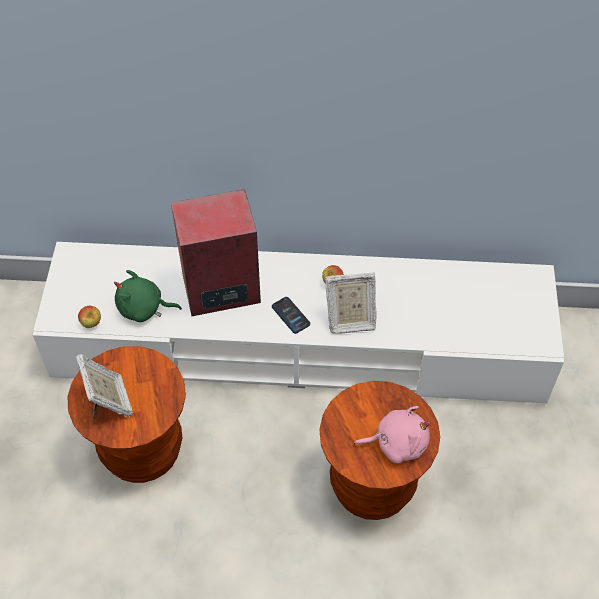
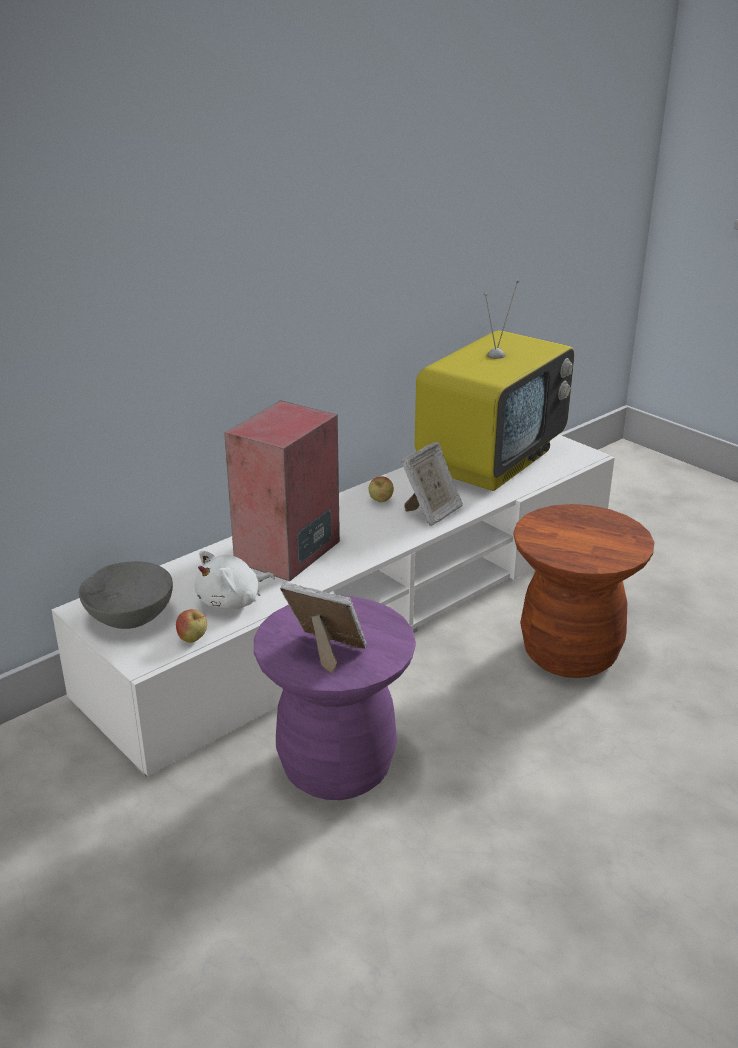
camera: 45 degrees left, 25 degrees down
(82, 279) = (130, 617): none -> grey bowl
(142, 450) = (336, 767): brown stool -> purple stool
(144, 309) = (232, 601): green plush toy -> white plush toy
(290, 315) = (379, 535): phone -> none
(397, 443) = (606, 534): pink plush toy -> none
(461, 297) = (490, 461): none -> television

